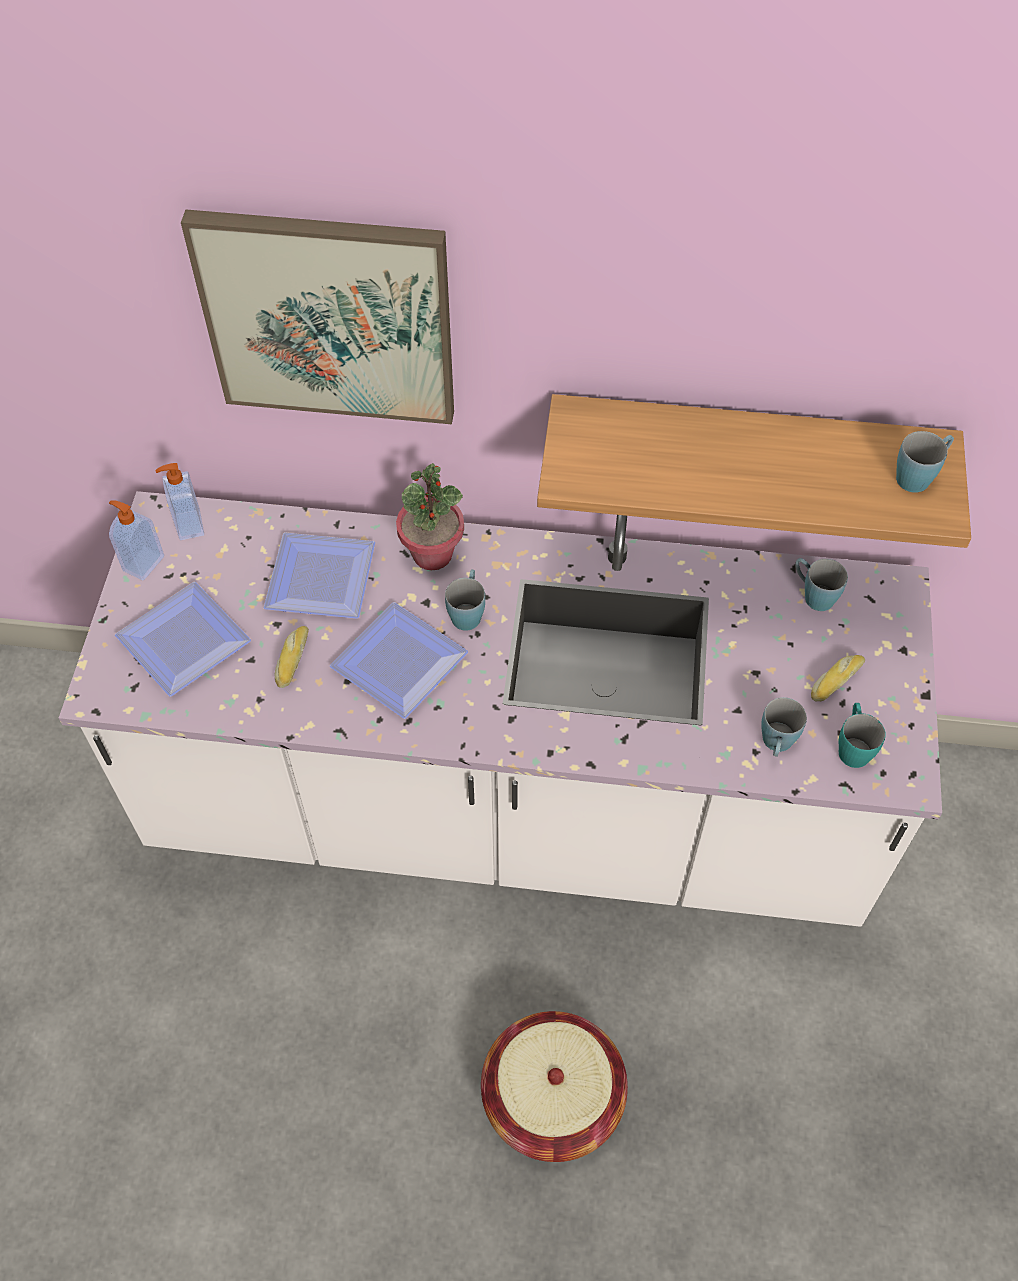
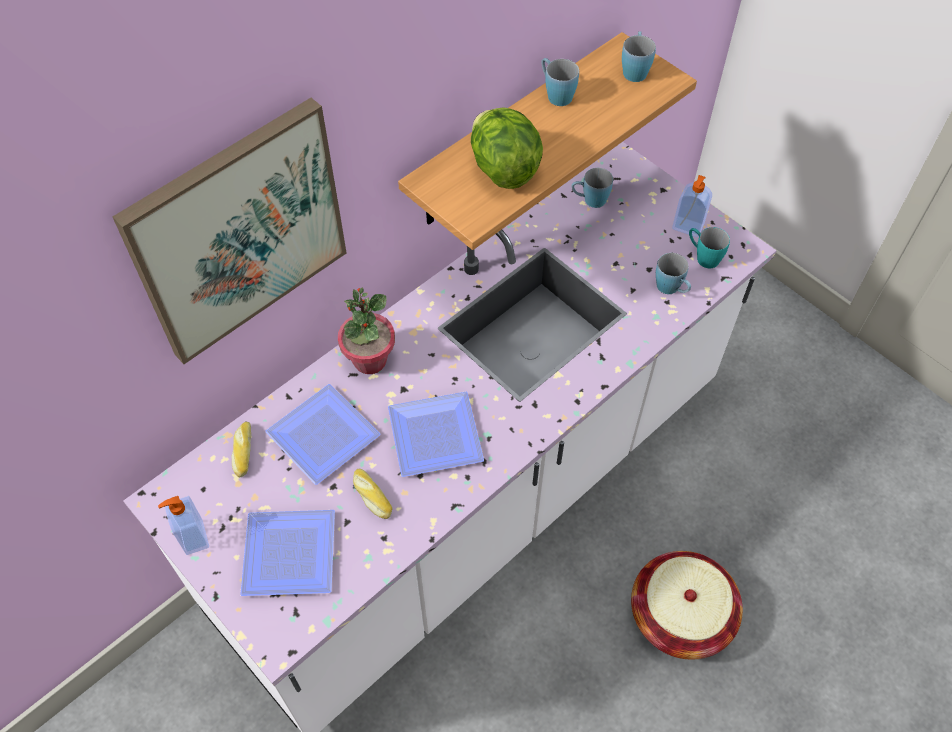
camera: 50 degrees left, 0 degrees up
(188, 525) = (191, 486): soap dispenser -> soap dispenser (687, 227)
(467, 611) = (433, 372): blue mug -> blue mug (555, 94)
(654, 459) = (503, 168): none -> lettuce
(835, 680) = (654, 232): bread -> bread (242, 451)

